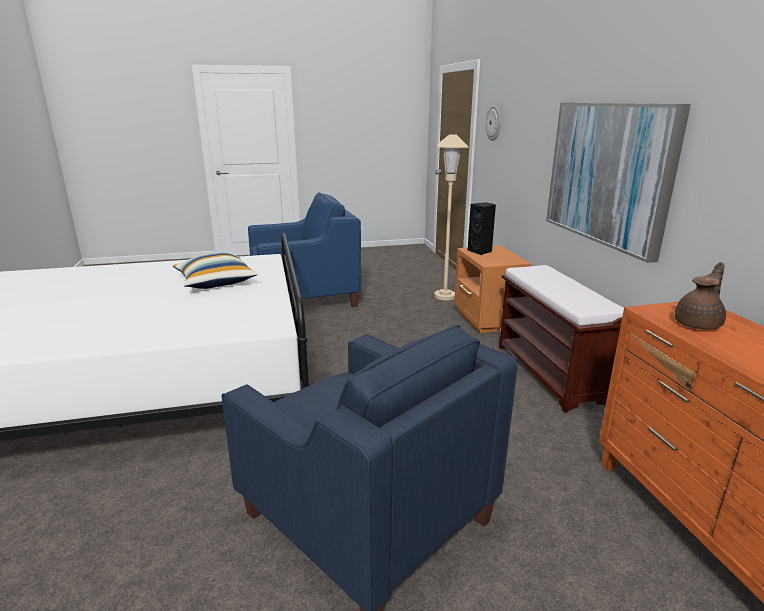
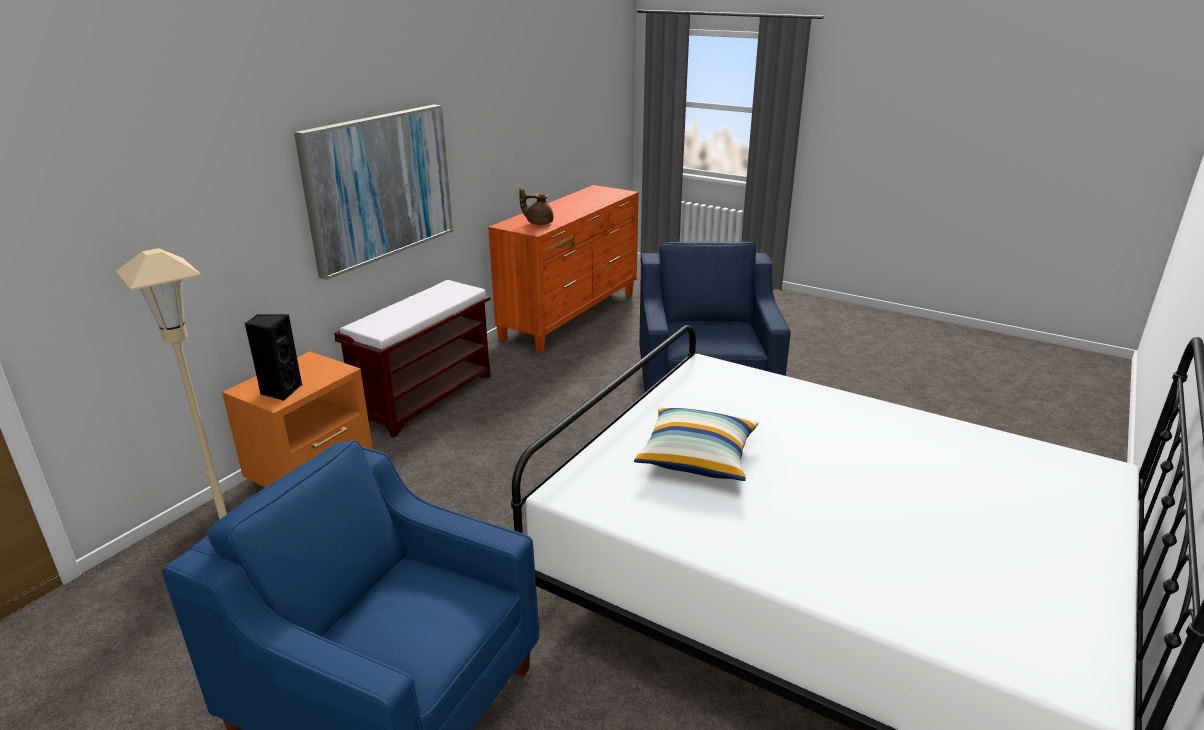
camera: 135 degrees left, 5 degrees up
(494, 122) = (76, 218): wall clock -> none

